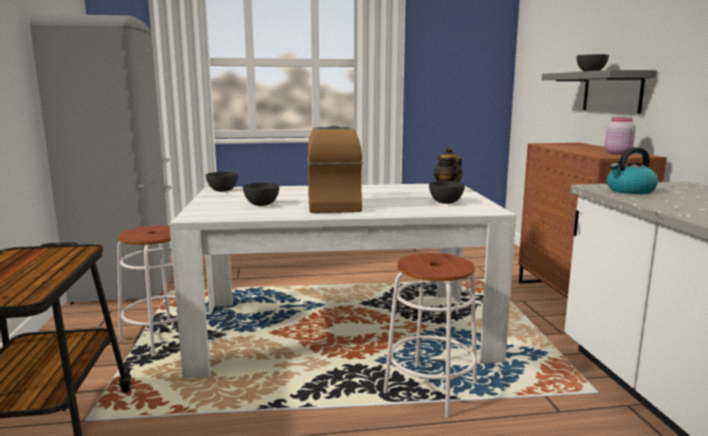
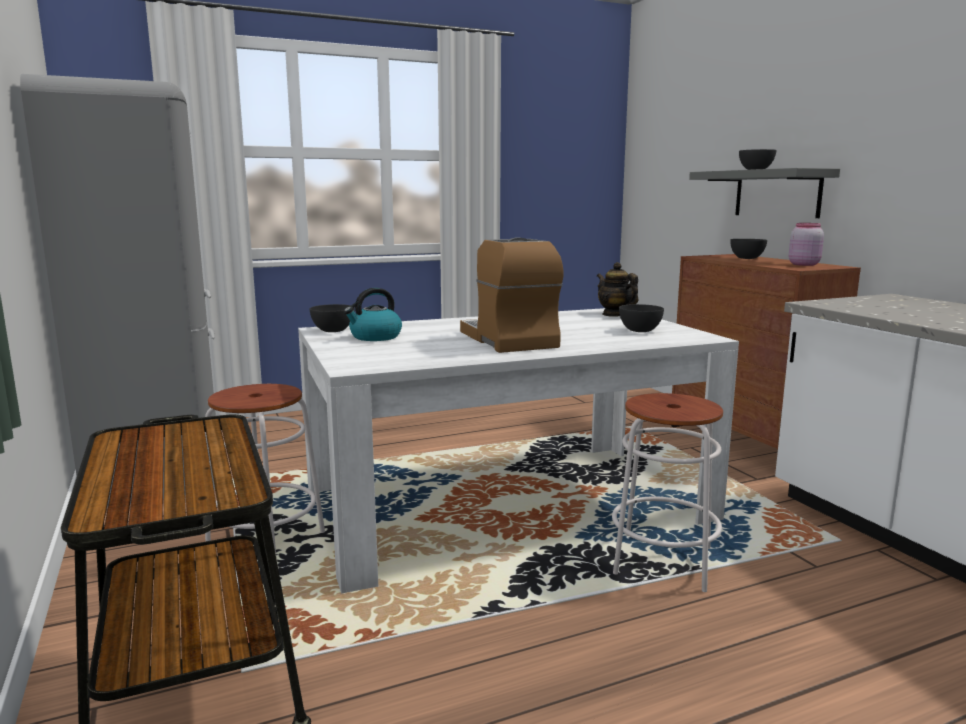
camera: 15 degrees left, 0 degrees up
(261, 204) = (417, 346): grey bowl -> grey bowl (747, 258)
(630, 191) = (857, 306): kettle -> kettle (375, 337)

